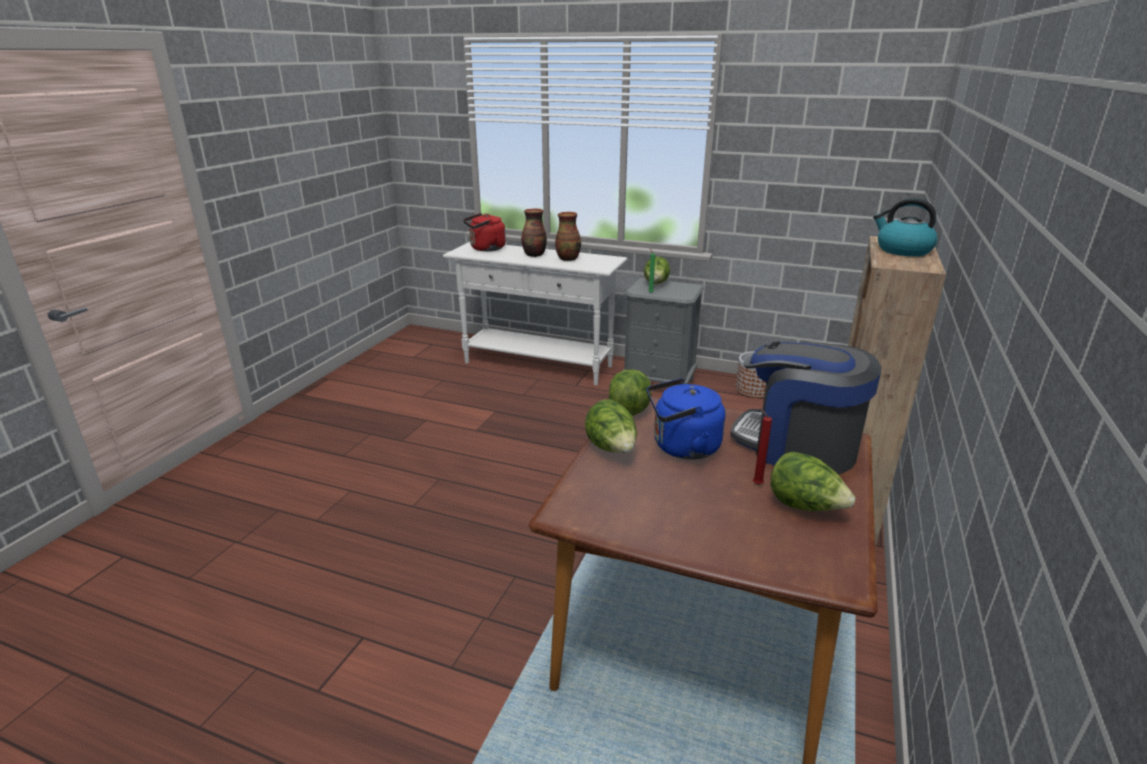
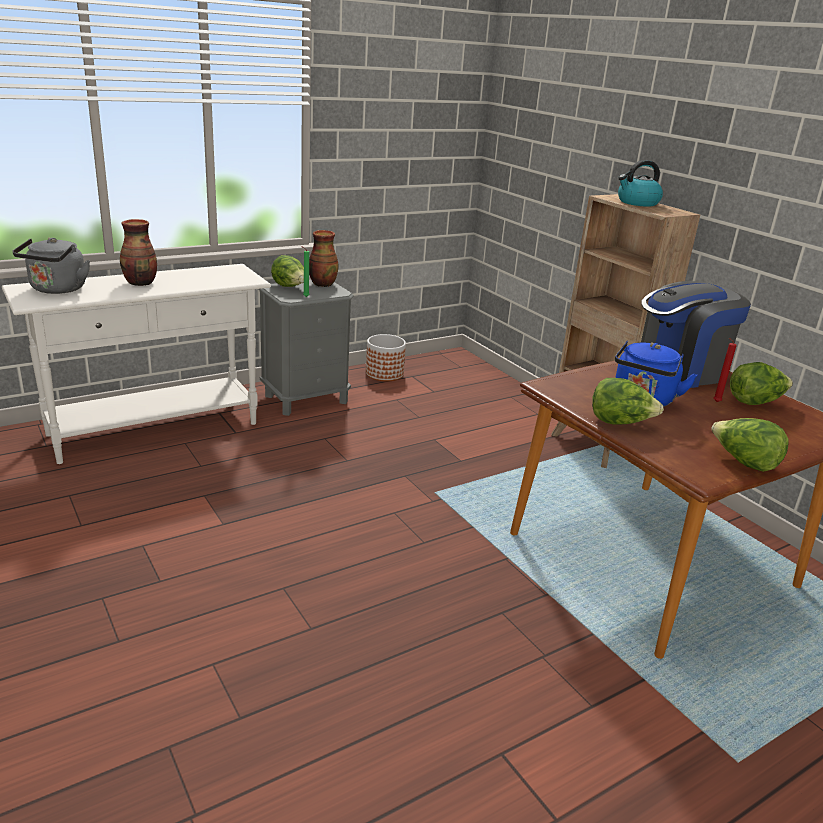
camera: 55 degrees left, 0 degrees up
(485, 249) = (57, 290): red kettle -> grey kettle
(568, 259) = (190, 278): vase -> vase (322, 284)
(629, 408) = (556, 391): lettuce -> lettuce (743, 463)

